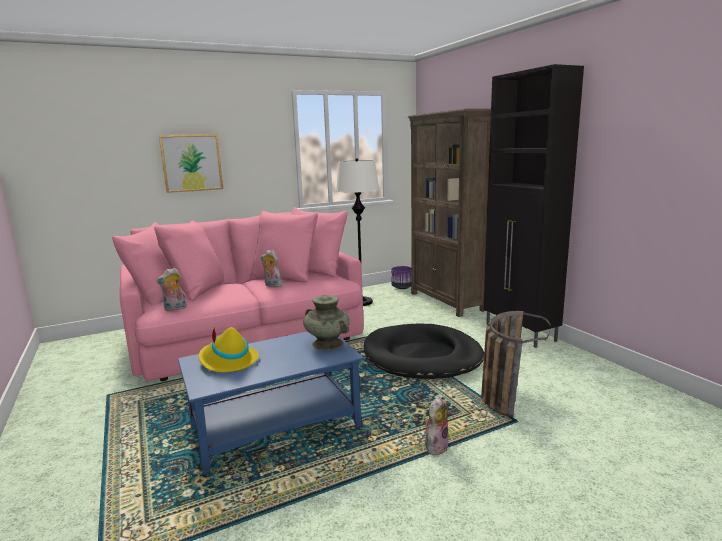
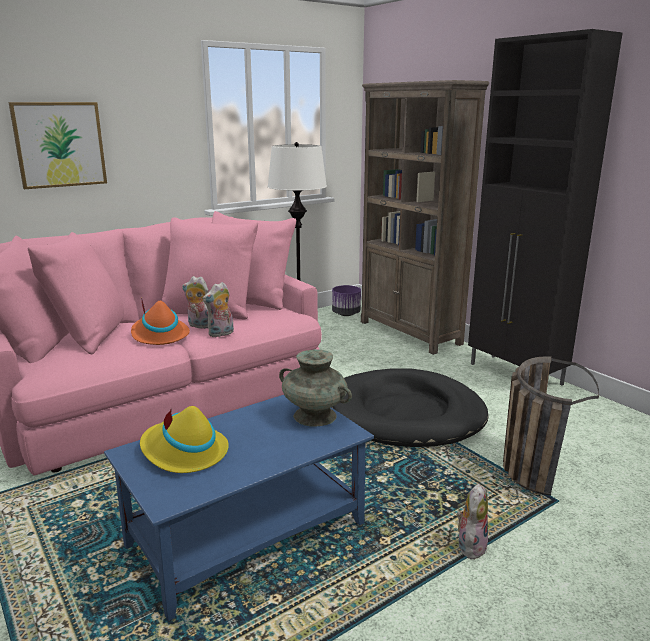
camera: 10 degrees left, 5 degrees up
(175, 309) = (70, 369): plush toy -> plush toy (221, 334)
(242, 290) = (159, 335): none -> orange hat

